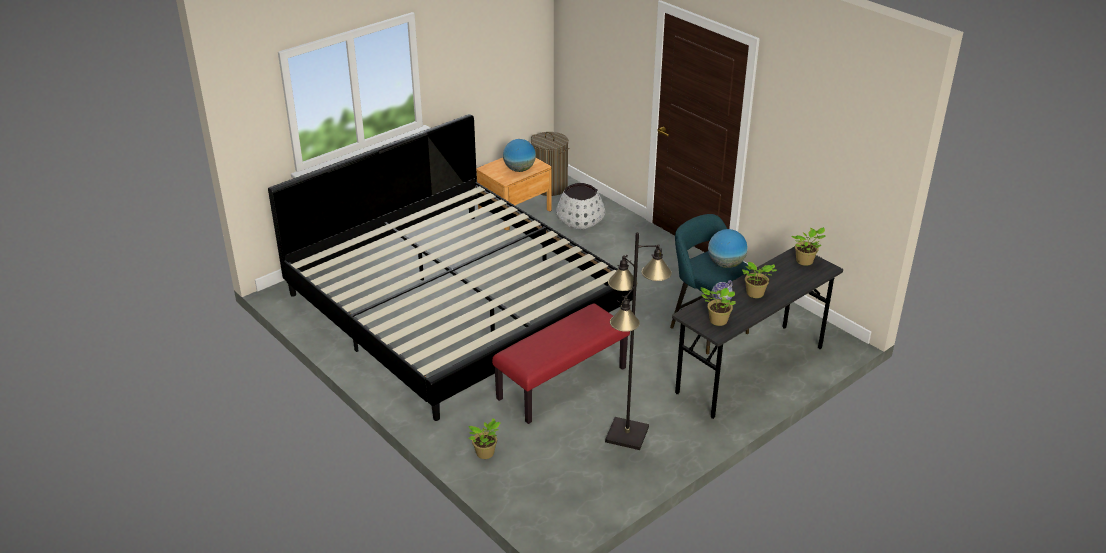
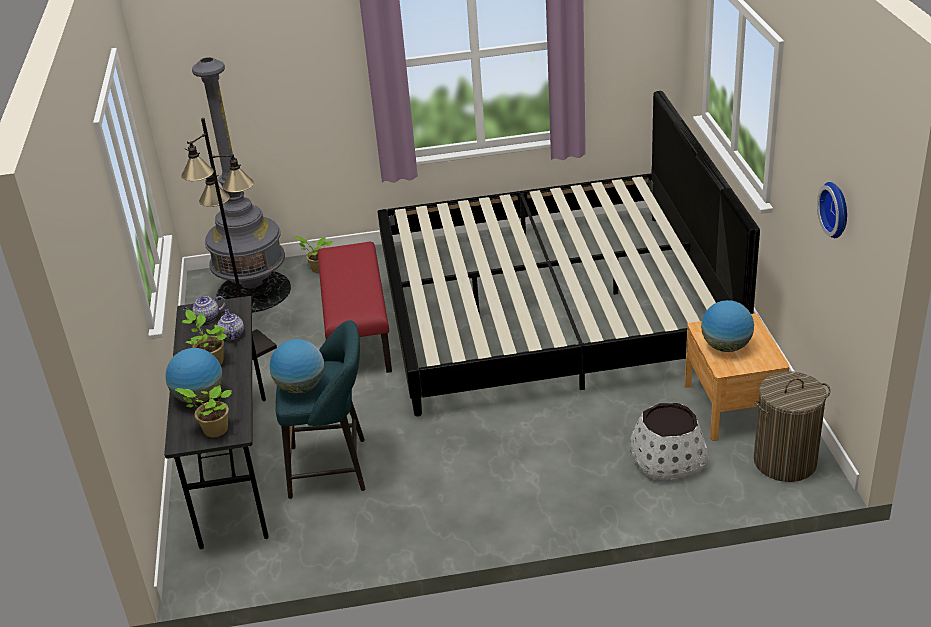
camera: 125 degrees right, 0 degrees up
(504, 47) = (837, 209): none -> wall clock
(551, 479) = (253, 291): none -> grey floor lamp
(716, 321) = (206, 318): potted plant -> teapot
(789, 281) = (199, 397): none -> globe

